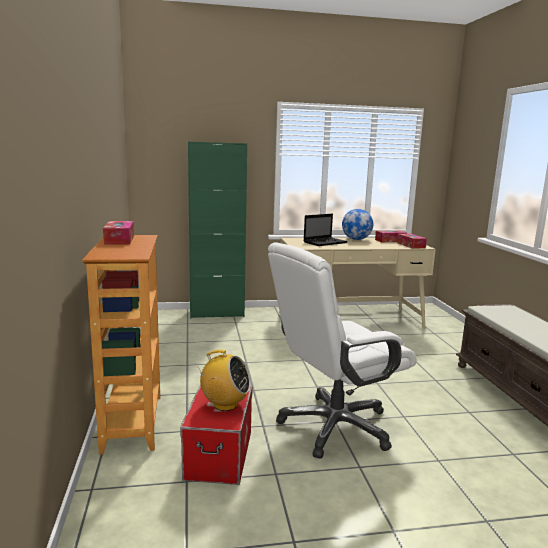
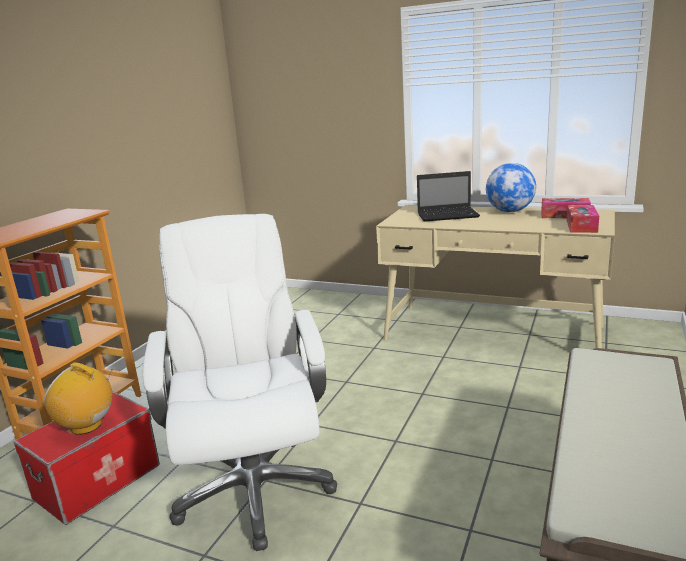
camera: 35 degrees right, 5 degrees up
(119, 240) = (54, 216): tissue box -> none
(216, 313) = (332, 299): green cabinet -> none
(225, 404) = (87, 426): radio -> radio turned 150 degrees clockwise
(334, 427) = (253, 488): white office chair -> white office chair turned 75 degrees clockwise

